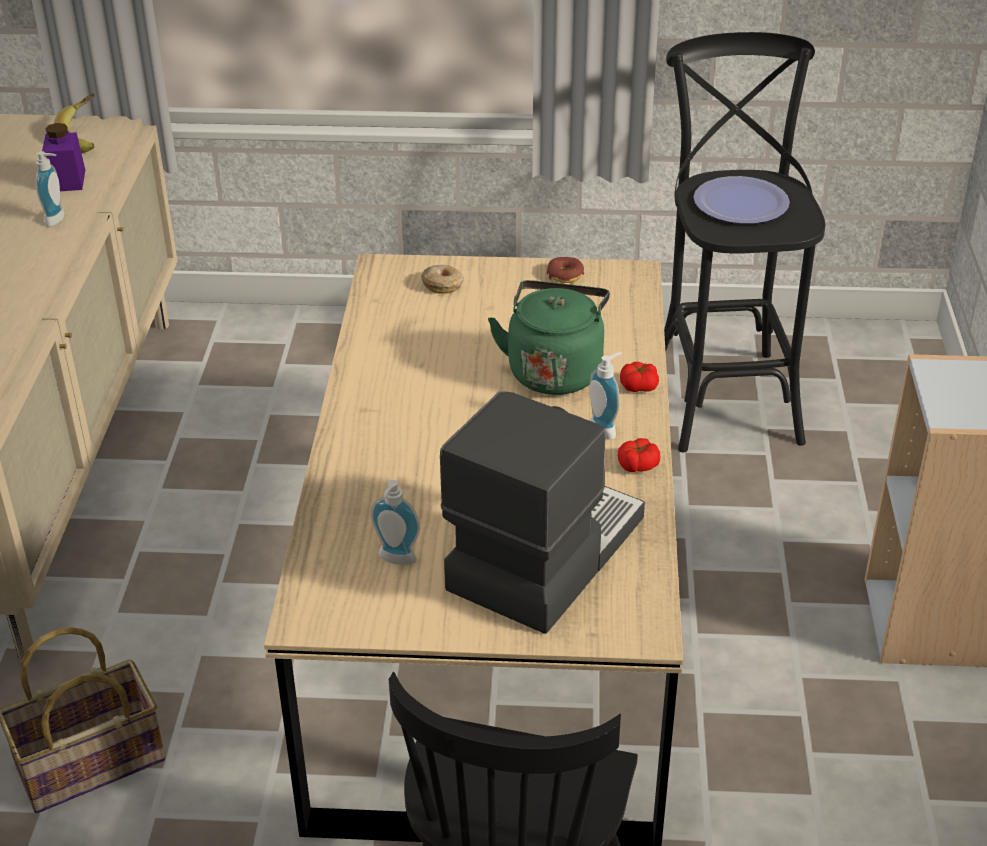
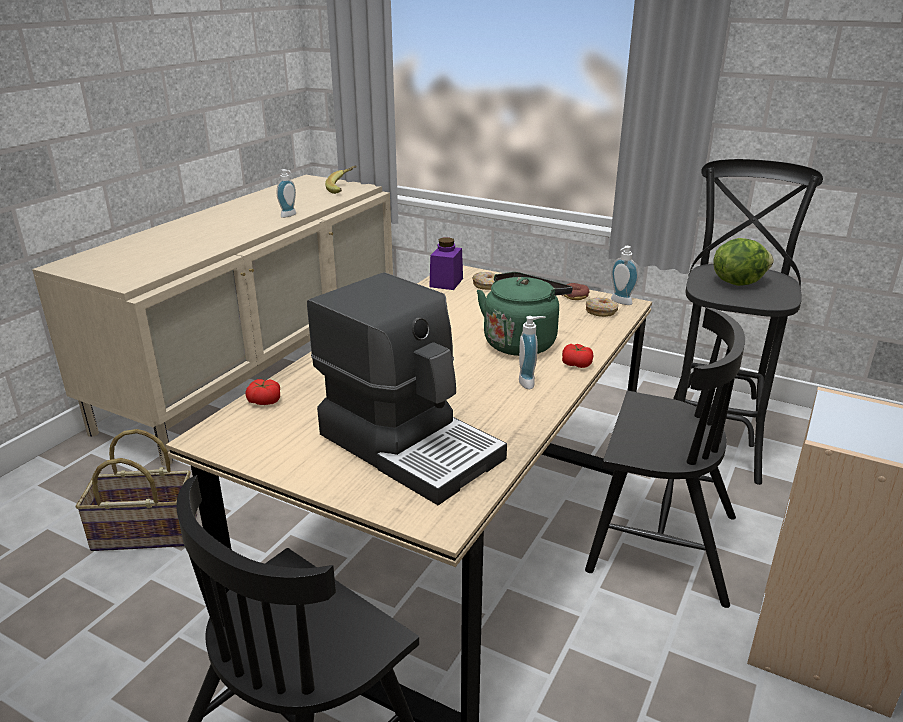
camera: 25 degrees right, 10 degrees down
(67, 181) = (313, 202): purple jar -> purple jar (446, 282)
(395, 561) = (303, 420): soap dispenser -> soap dispenser (619, 302)
(542, 554) = (410, 445): coffee machine -> coffee machine turned 75 degrees clockwise
(613, 294) = (601, 312): none -> donut
(638, 465) = (535, 409): tomato -> tomato (264, 401)
(724, 555) = (653, 540): none -> black chair
(740, 203) = (737, 282): plate -> lettuce

